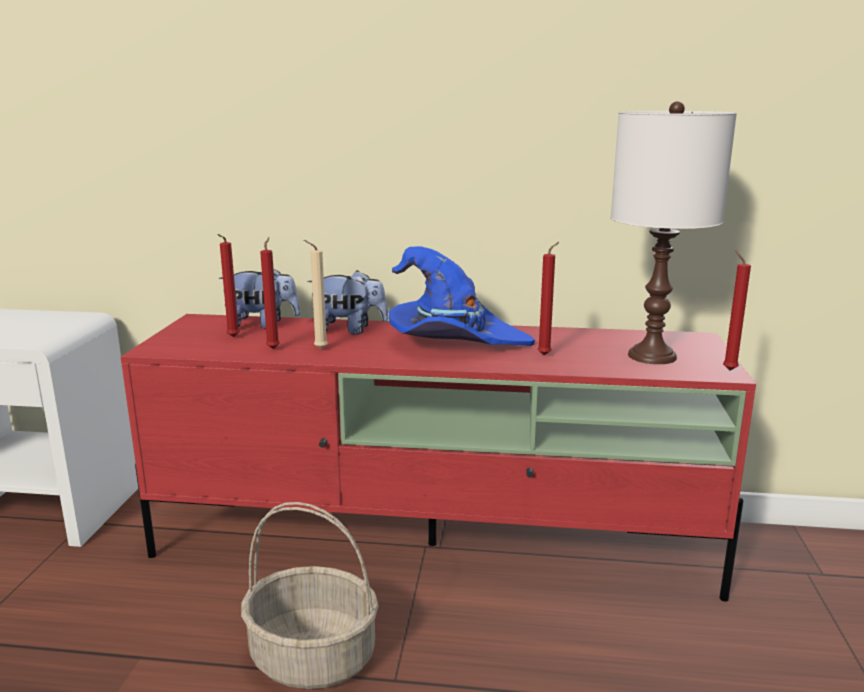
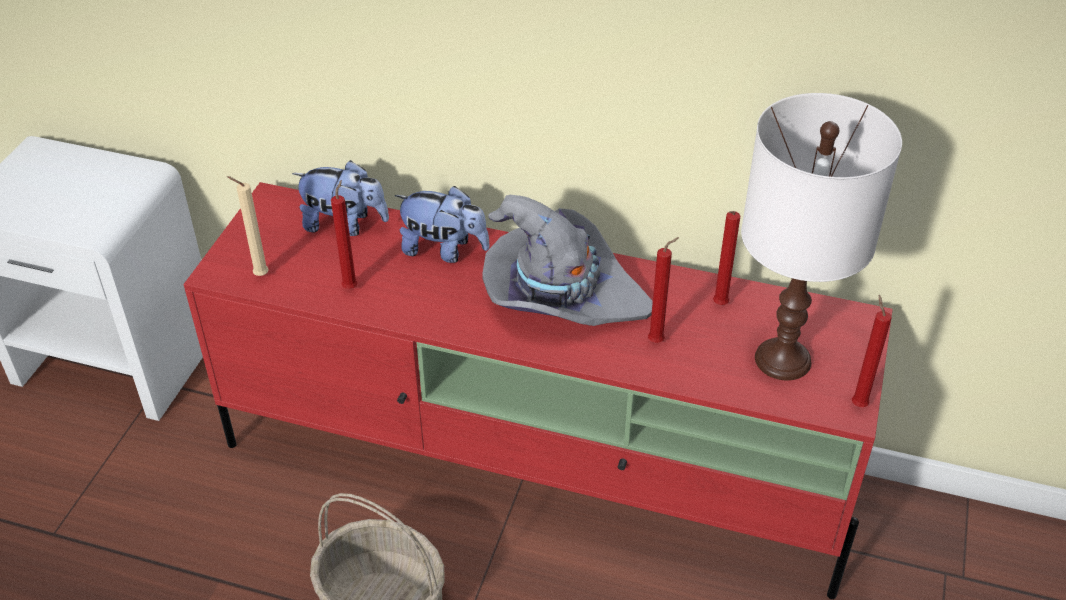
camera: 10 degrees right, 25 degrees up
(232, 337) = (307, 254): red candle -> red candle (719, 306)
(318, 349) = (401, 294): beige candle -> beige candle (259, 275)
(454, 341) = (560, 294): blue hat -> grey hat

